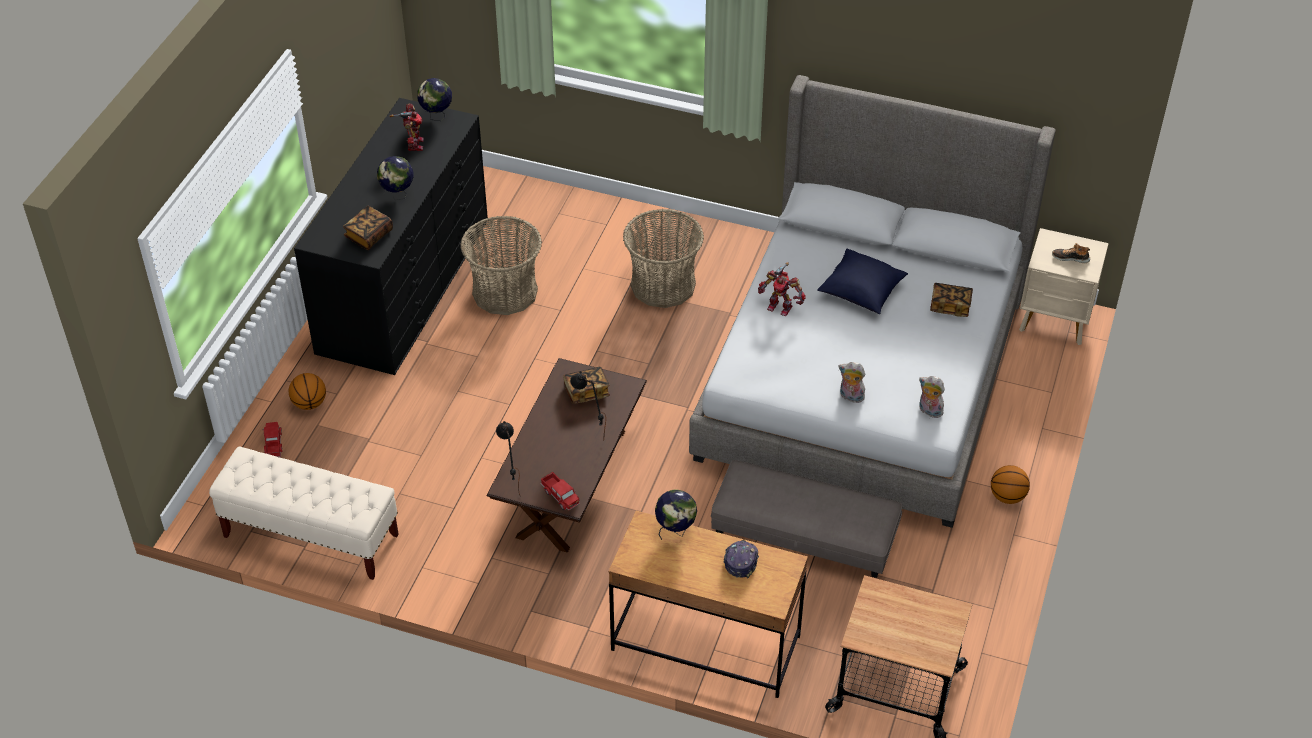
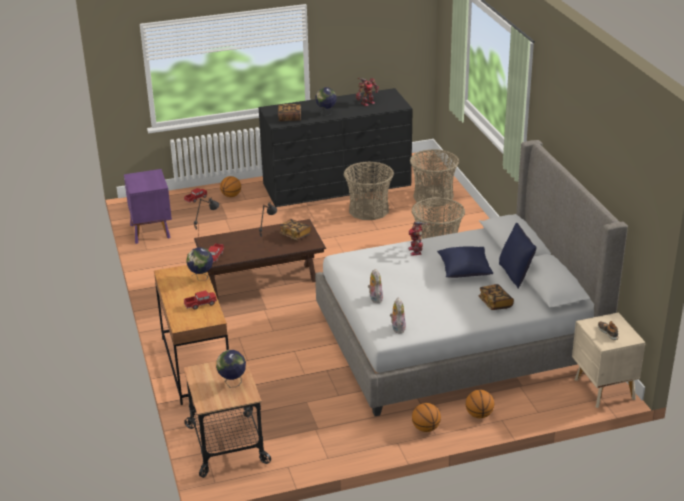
camera: 55 degrees right, 15 degrees down
(311, 536) = (151, 231): beige bench -> purple nightstand
(436, 116) = (395, 100): globe -> globe (232, 383)
(539, 218) = (433, 197): none -> basket
(741, 561) = (200, 304): cap -> toy truck
(804, 533) = (310, 366): grey ottoman -> none
(907, 258) = (515, 275): none -> blue pillow
(1019, 440) = (479, 415): none -> basketball

